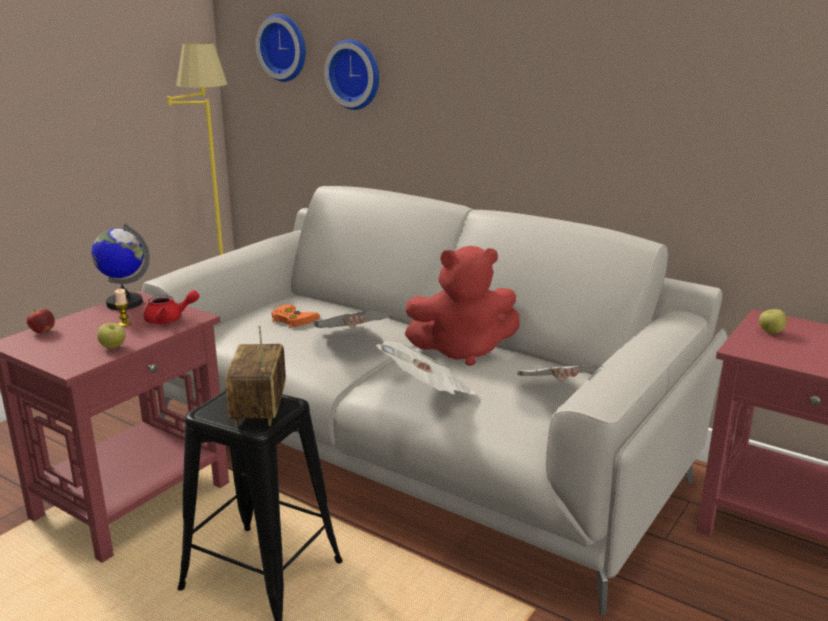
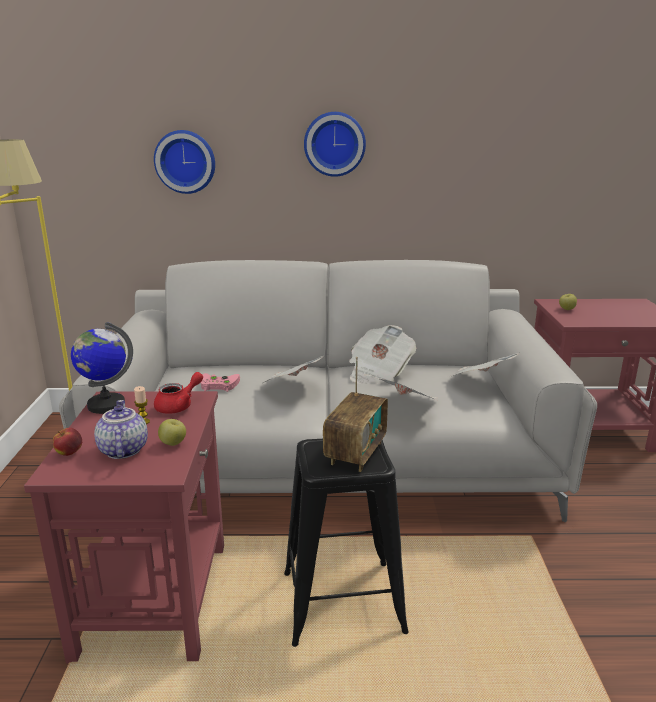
camera: 35 degrees left, 0 degrees up
(74, 341) = (122, 450): none -> teapot
(259, 409) = (355, 453): radio -> radio turned 120 degrees counterclockwise
(285, 47) = (98, 141): wall clock -> wall clock (334, 144)
(291, 319) = (217, 385): orange game controller -> pink game controller
(463, 351) = (378, 372): red plush toy -> newspaper

